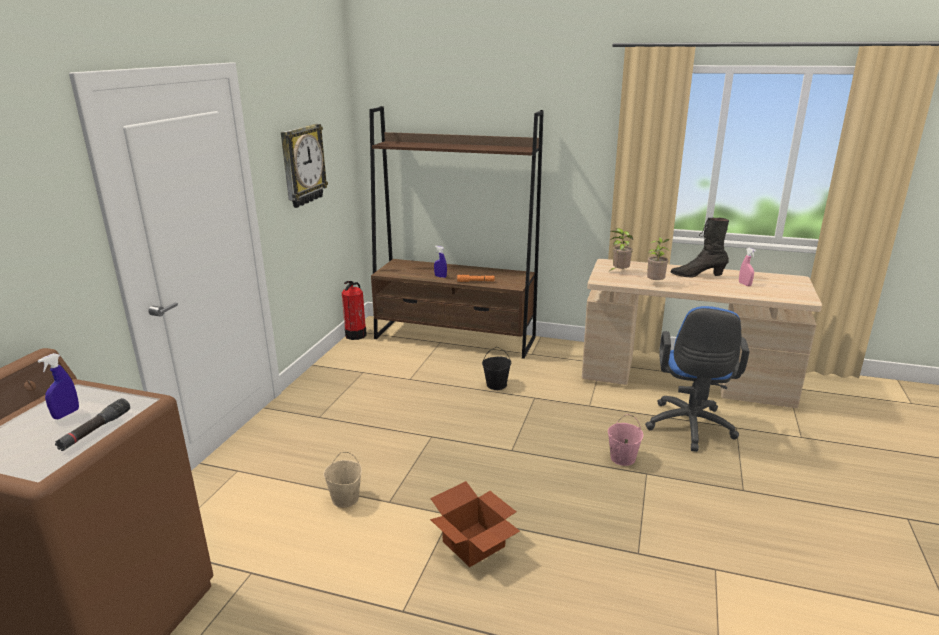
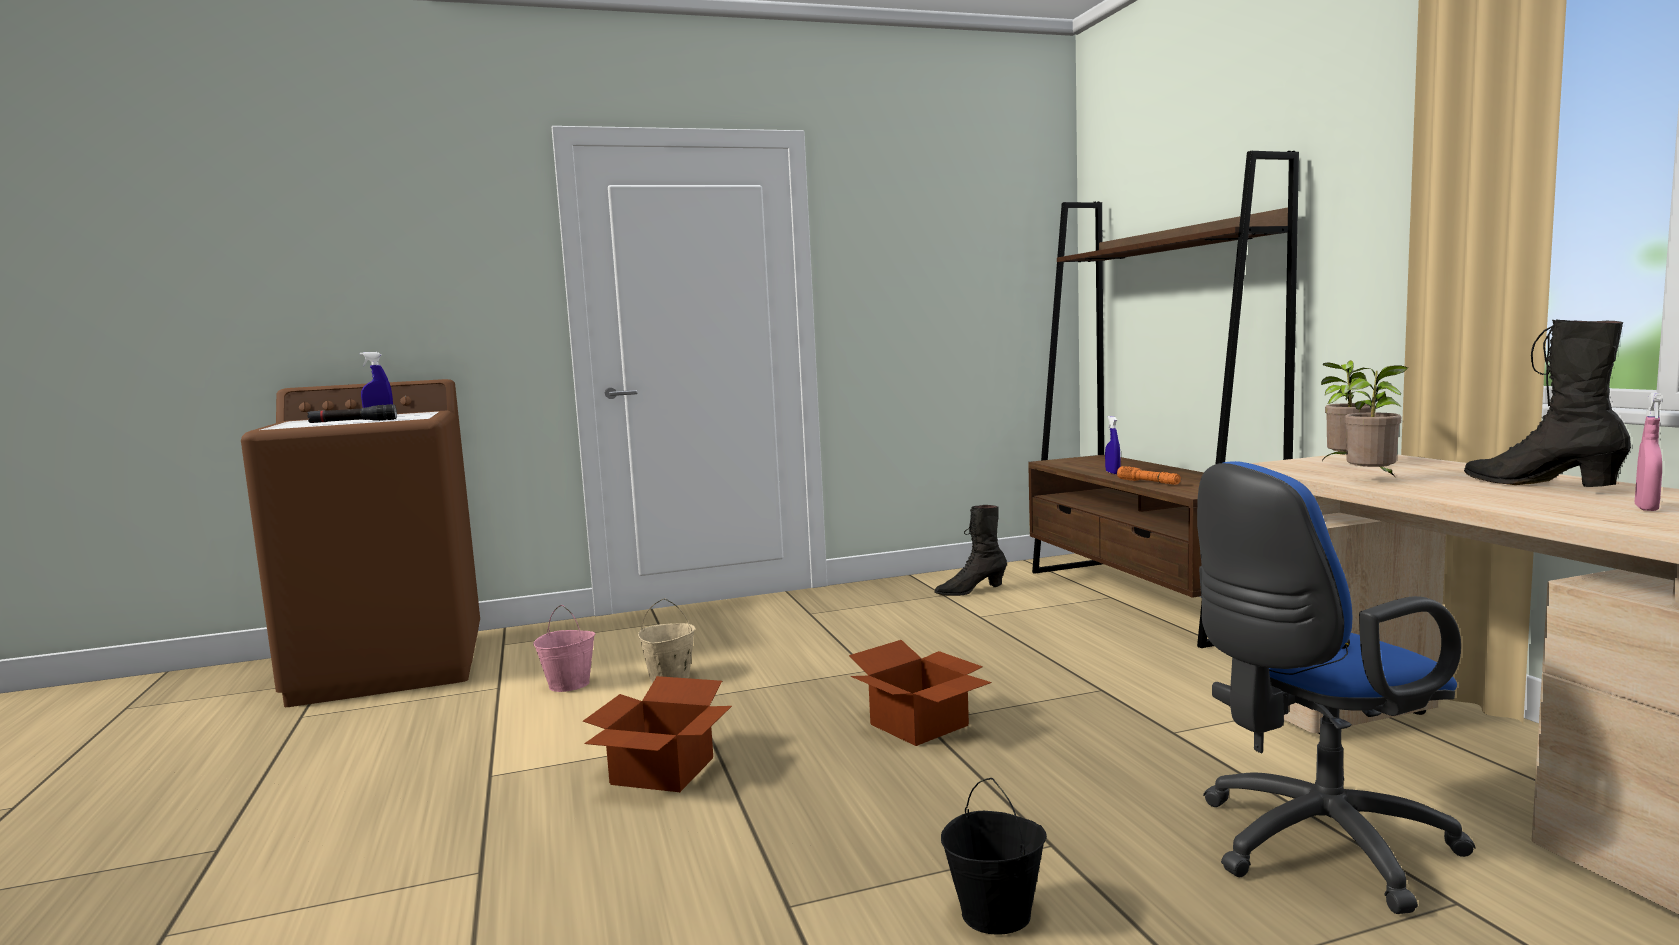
camera: 55 degrees right, 15 degrees down
(302, 165) = (928, 278): wall clock -> none
(356, 335) = (1019, 564): fire extinguisher -> none
(371, 364) = (970, 591): none -> black boot
(496, 385) = (1078, 658): black bucket -> black bucket (996, 914)
(514, 453) = (919, 726): none -> cardboard box
(622, 458) = (1060, 808): pink bucket -> pink bucket (569, 684)

